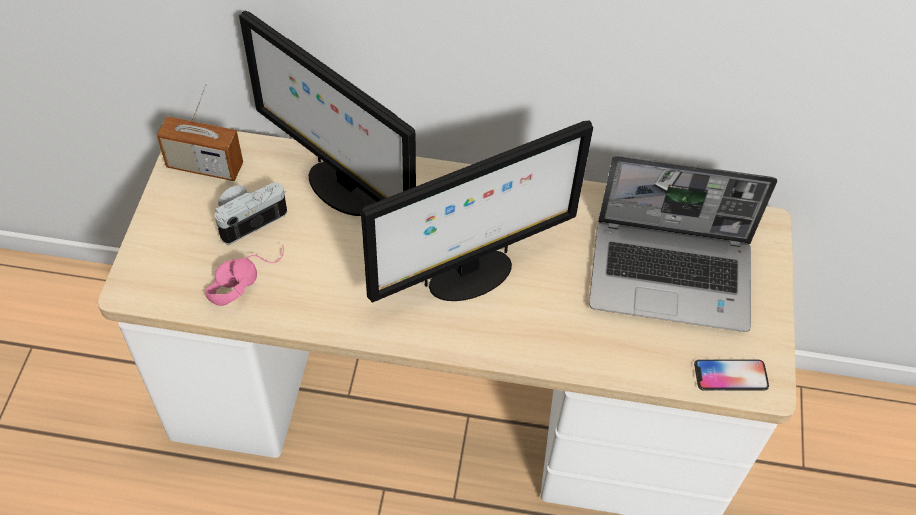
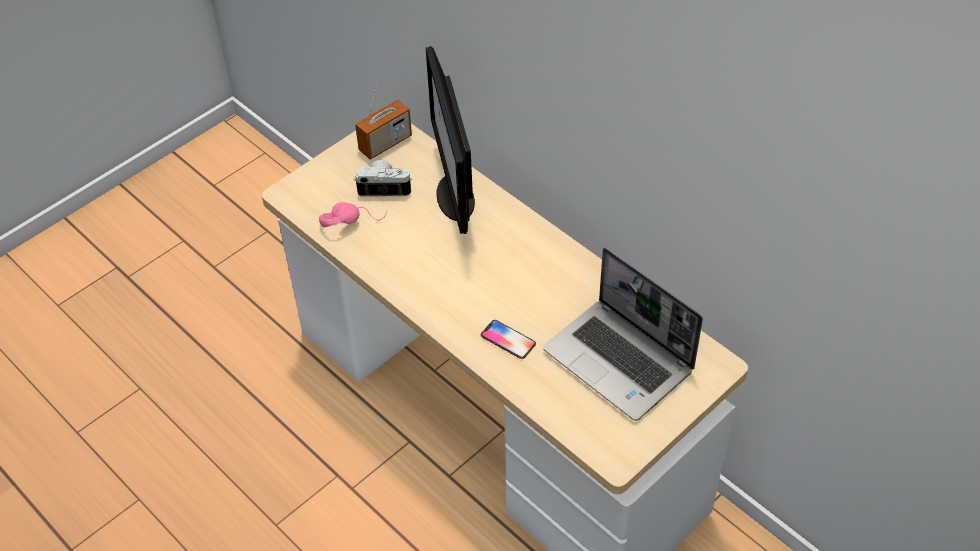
camera: 40 degrees right, 5 degrees down
(205, 166) = (385, 143): radio -> radio turned 90 degrees counterclockwise
(469, 277) = (485, 290): monitor -> none
(730, 376) = (598, 440): phone -> phone (508, 340)

